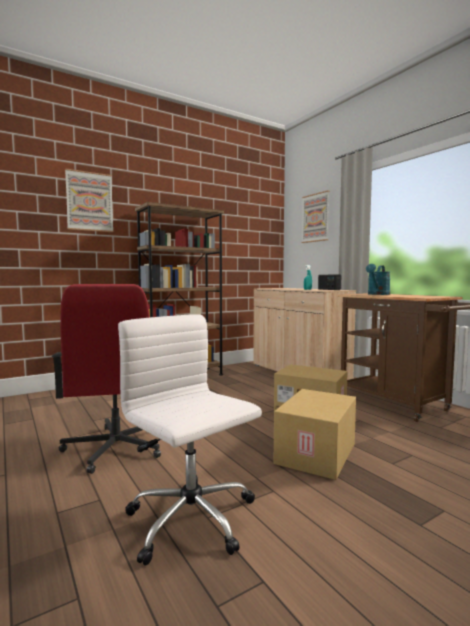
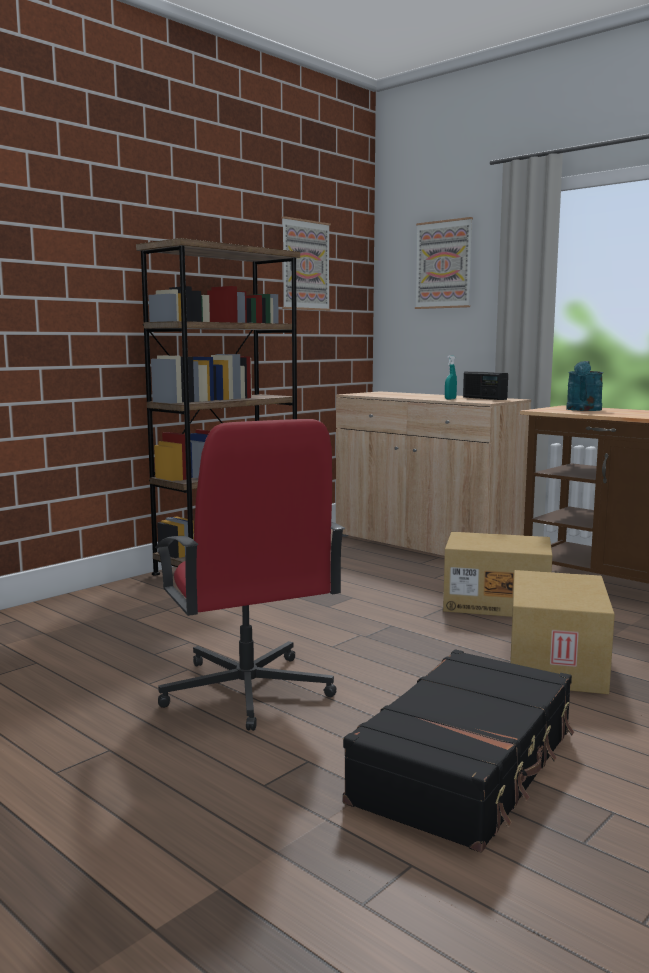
camera: 15 degrees left, 5 degrees up
(89, 201) = (56, 232): picture -> picture (305, 265)
(192, 520) = (467, 766): white office chair -> black suitcase

